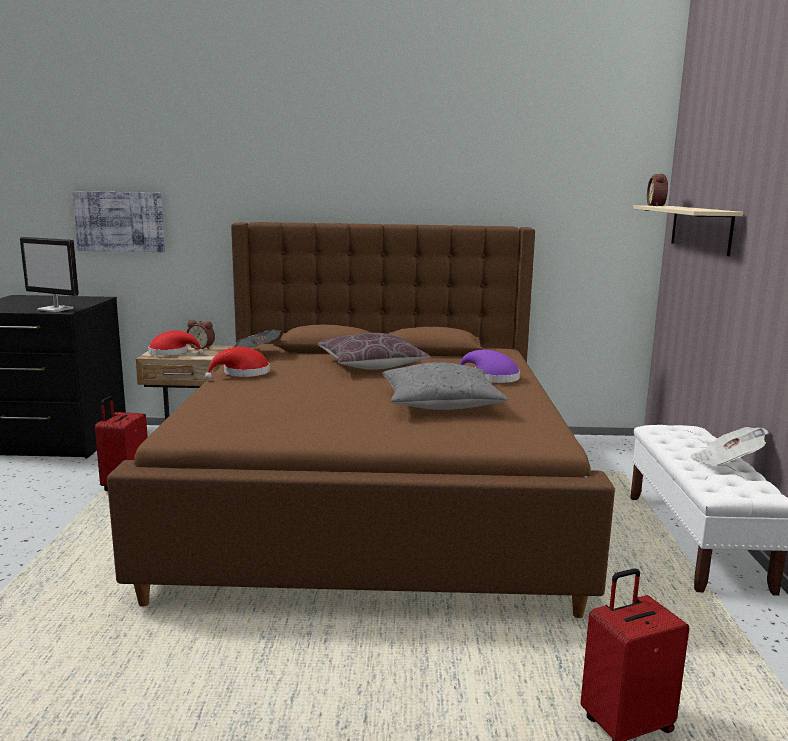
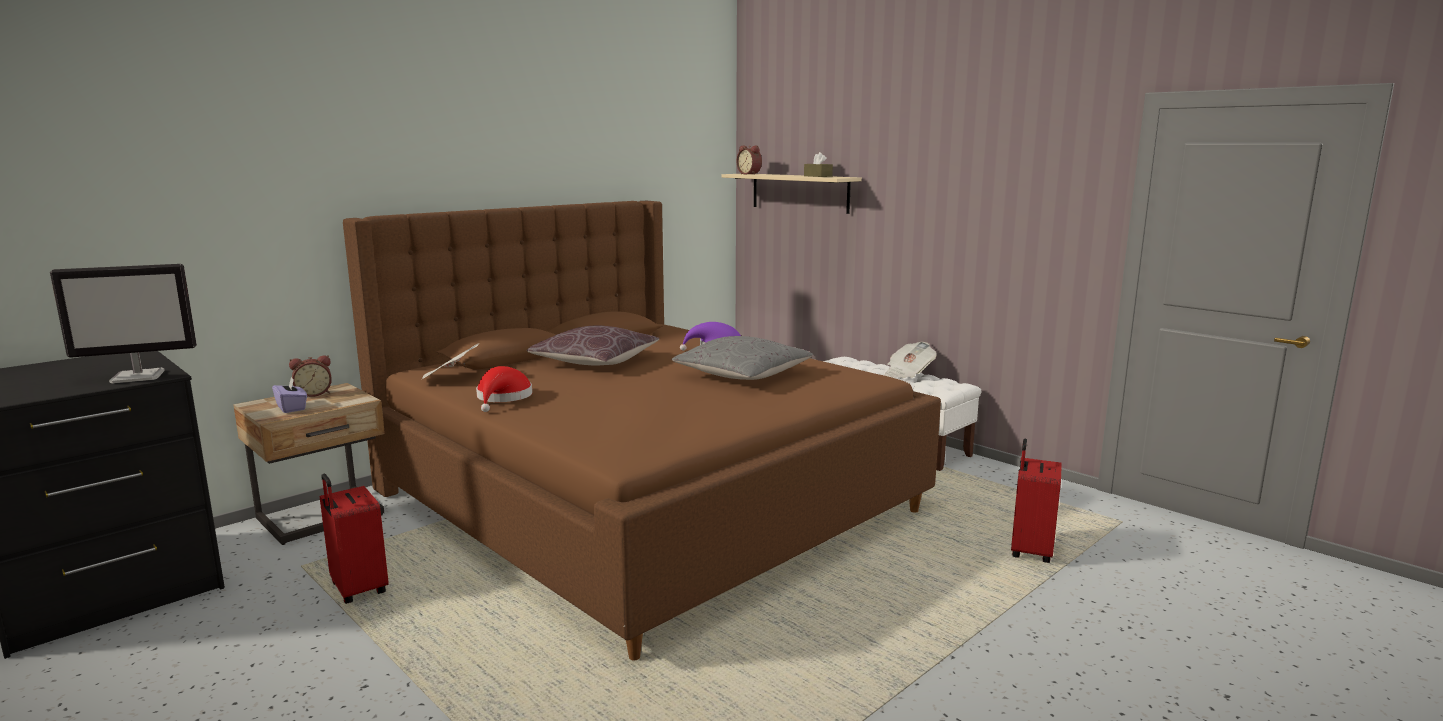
camera: 45 degrees left, 0 degrees up
(119, 221) = (148, 231): picture -> none
(172, 353) = (292, 408): red hat -> purple tissue box
(701, 209) = (818, 176): none -> brown tissue box

